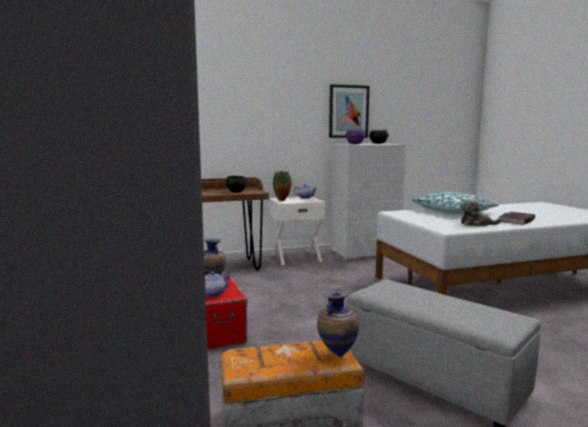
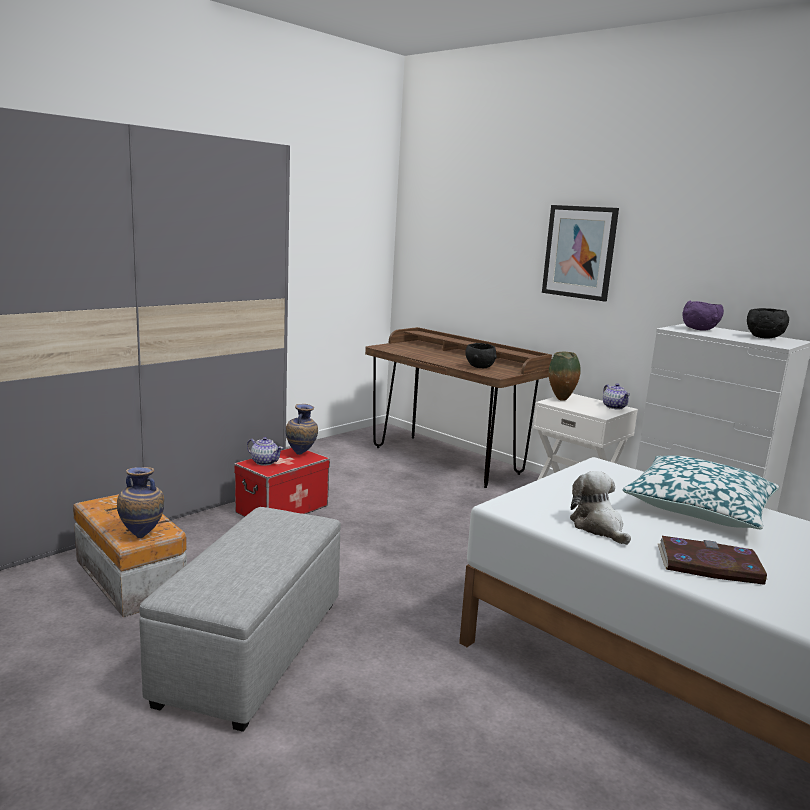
camera: 60 degrees right, 5 degrees up
(348, 111) = (737, 264): picture -> picture (579, 252)

